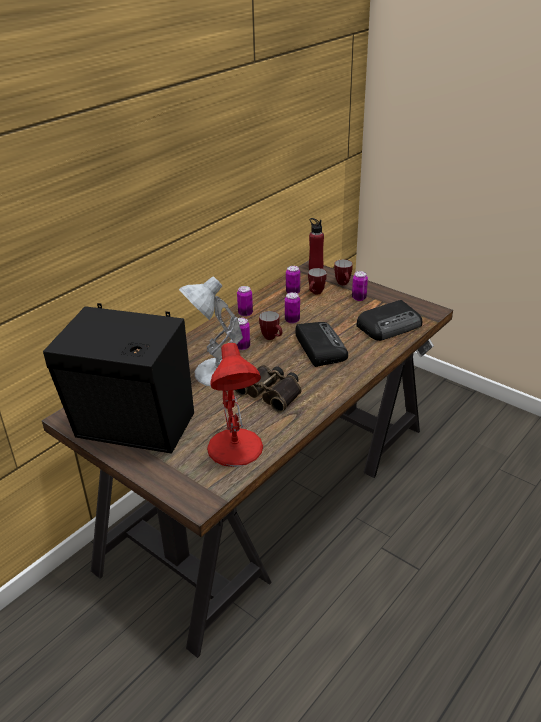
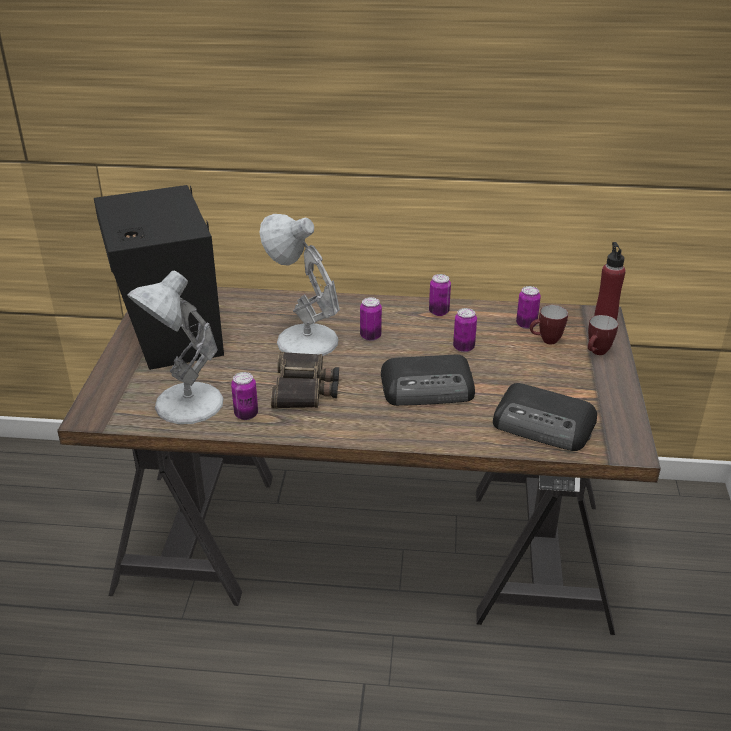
camera: 55 degrees right, 0 degrees up
(236, 449) = (186, 405): red table lamp -> white table lamp
(272, 338) = (410, 348): mug -> none
(319, 347) = (429, 388): radio -> radio turned 45 degrees clockwise
(359, 298) = (579, 377): can -> can (246, 414)

